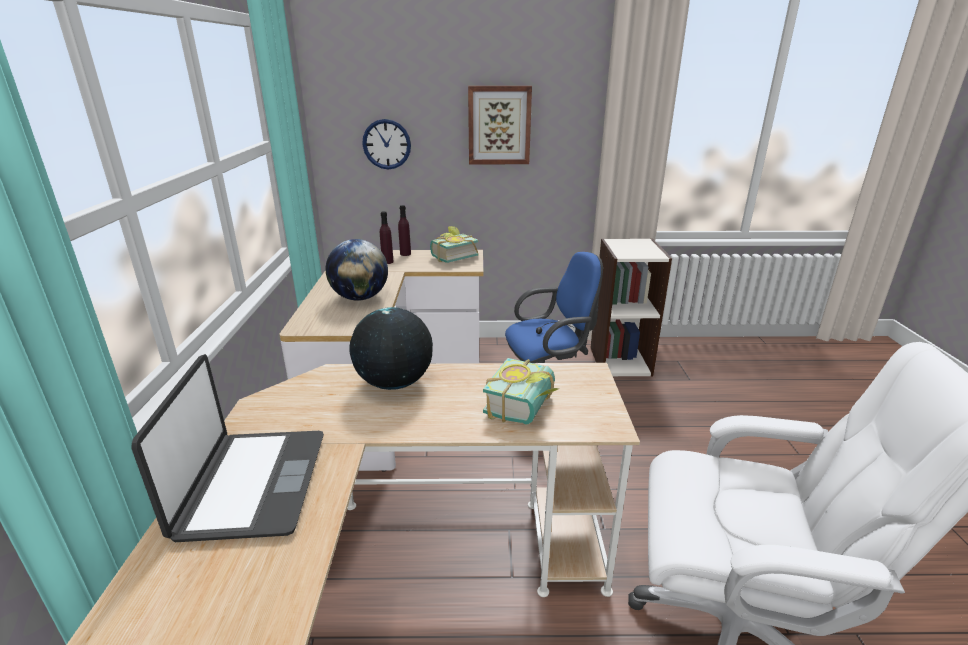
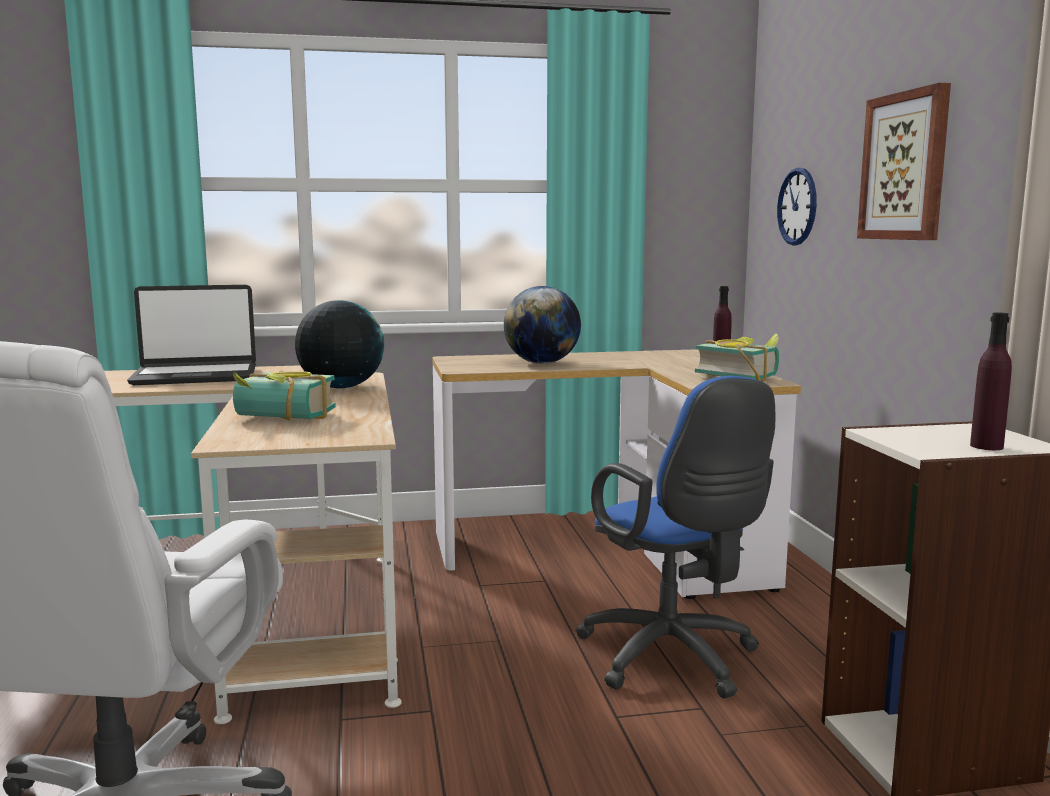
camera: 80 degrees right, 15 degrees down
(387, 262) = (677, 361): purple bottle -> purple bottle (986, 446)

